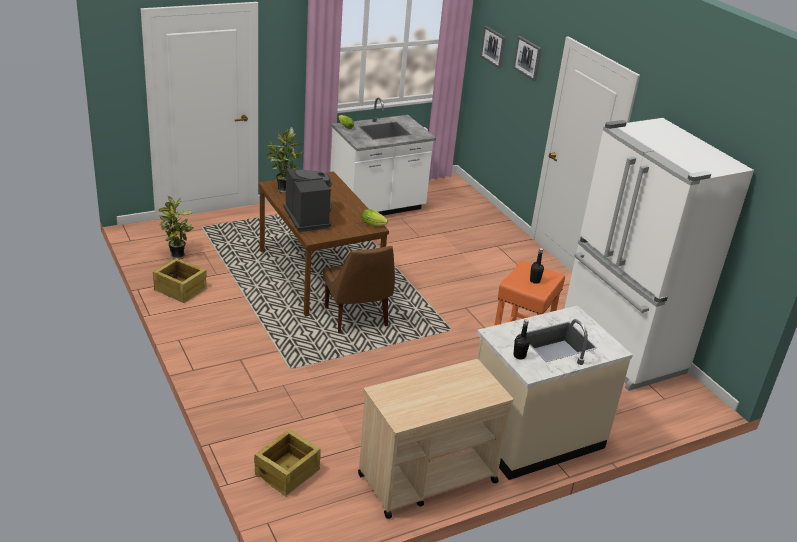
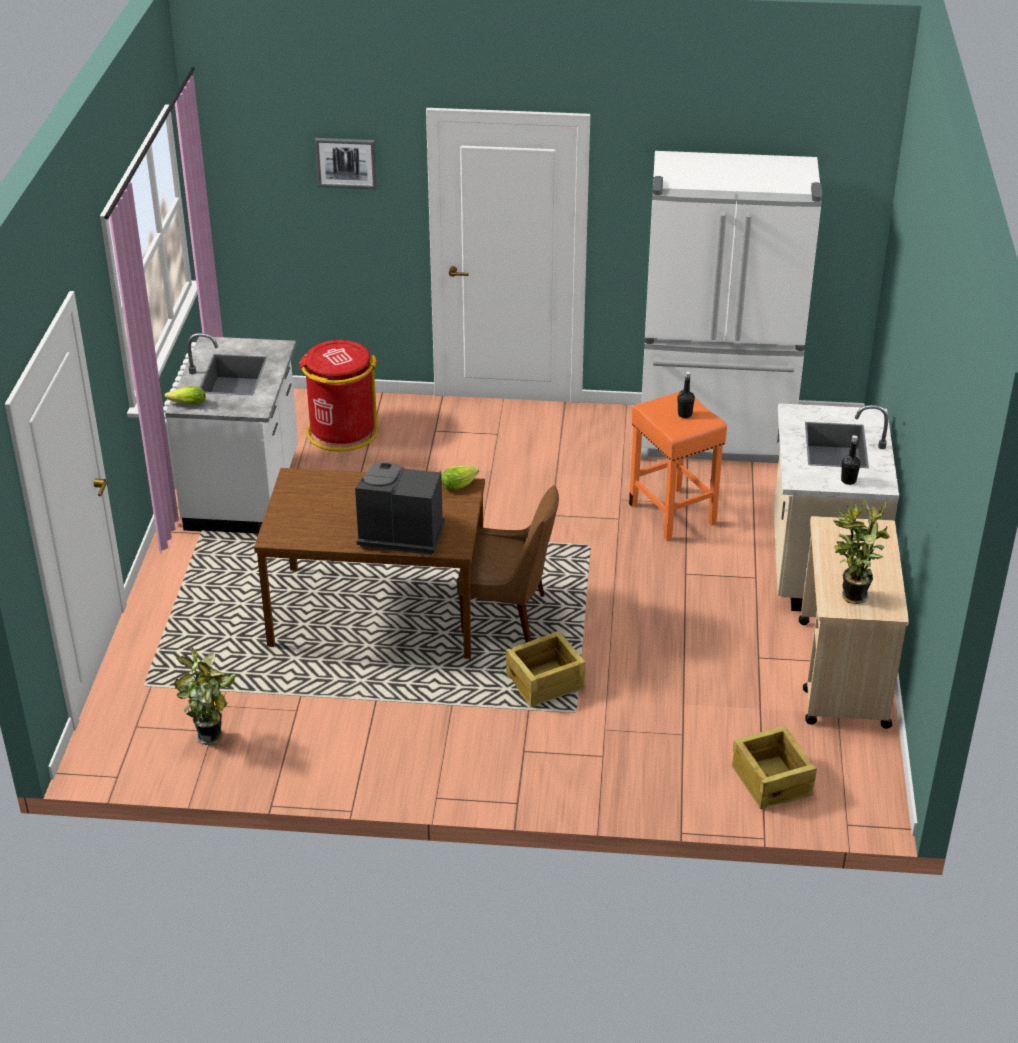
camera: 55 degrees left, 5 degrees up
(180, 290) = (308, 760): crate -> crate (546, 682)
(283, 189) = (297, 530): potted plant -> potted plant (851, 596)
(460, 218) = (341, 432): none -> red trash can
(493, 47) = (252, 172): picture -> none

